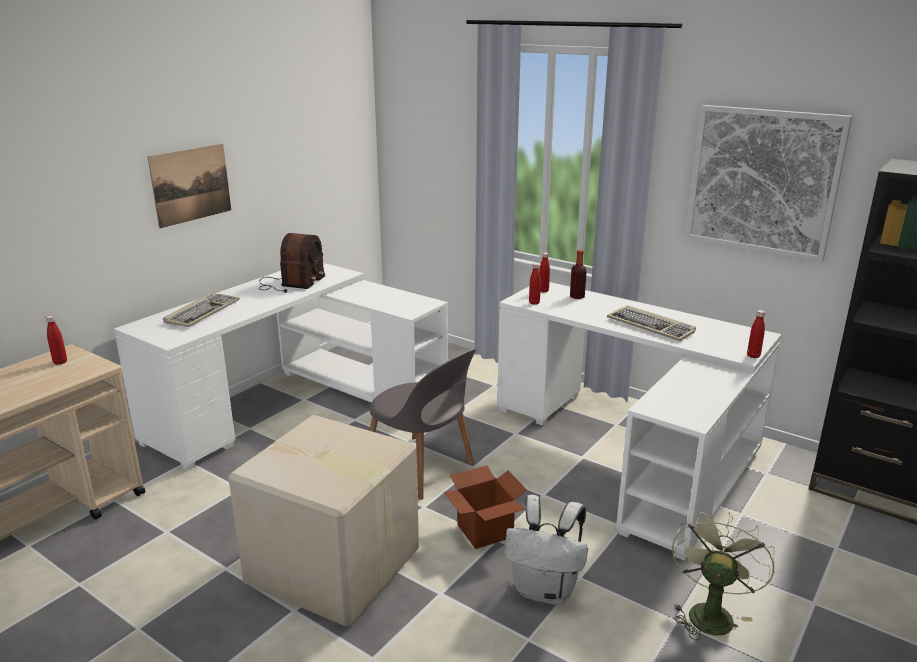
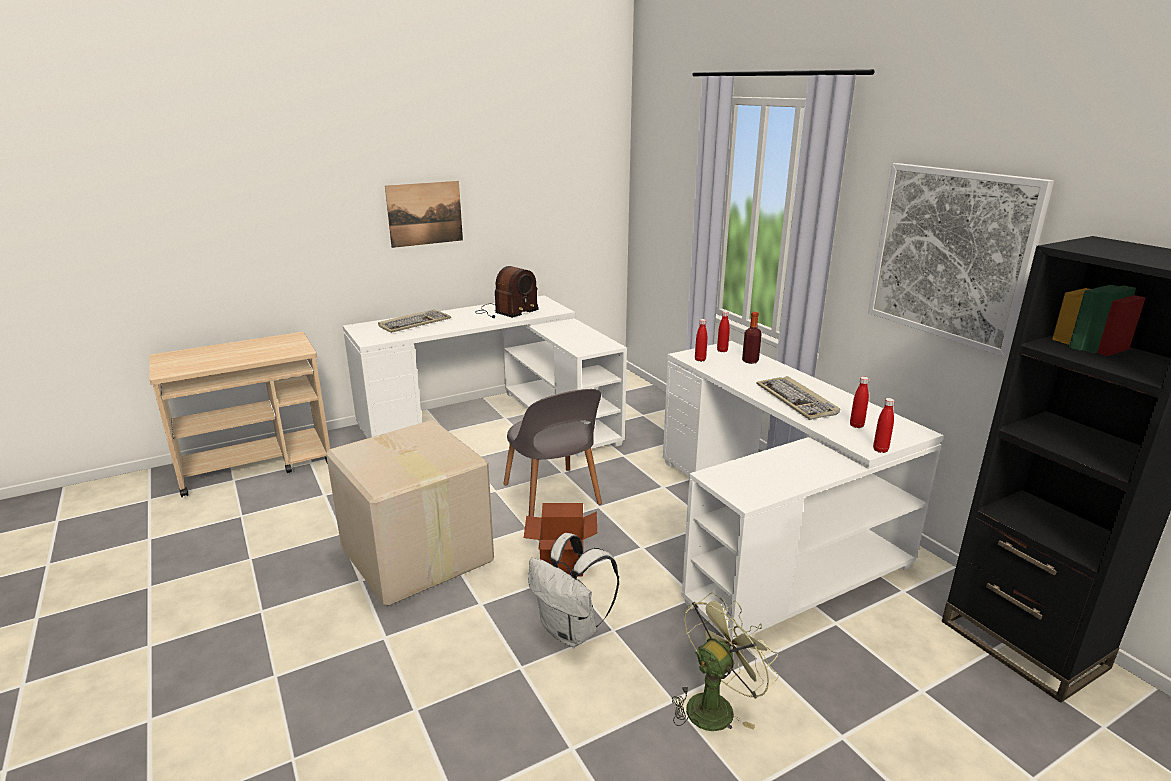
camera: 25 degrees right, 0 degrees up
(60, 362) = (281, 343): red bottle -> red bottle (856, 425)

